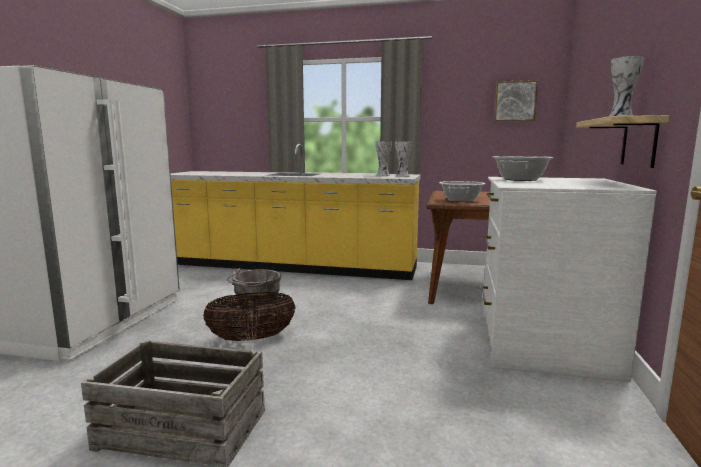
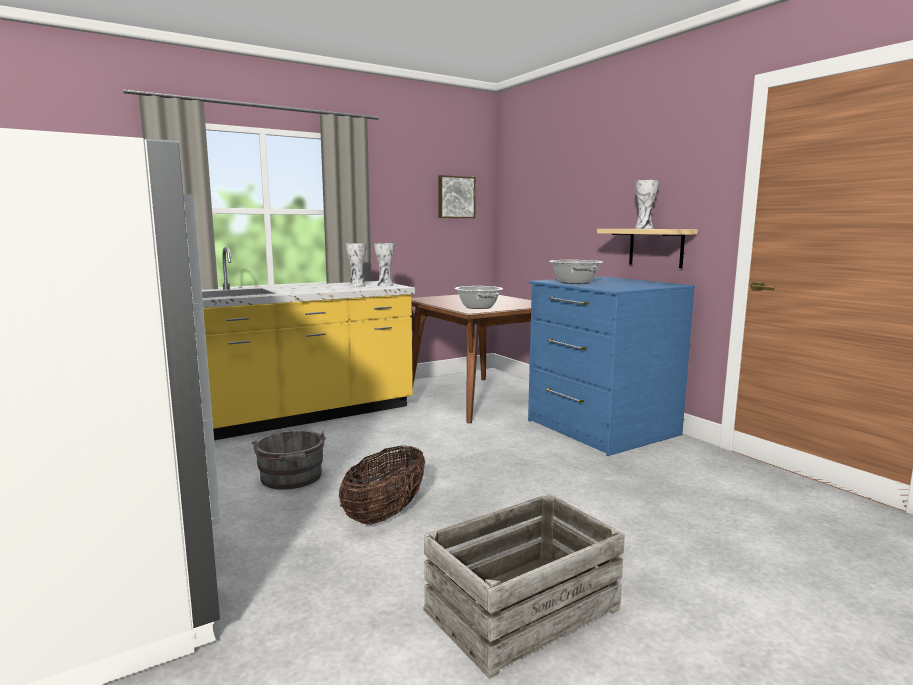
camera: 45 degrees left, 0 degrees up
(542, 344) = (600, 428): white dresser -> blue dresser

